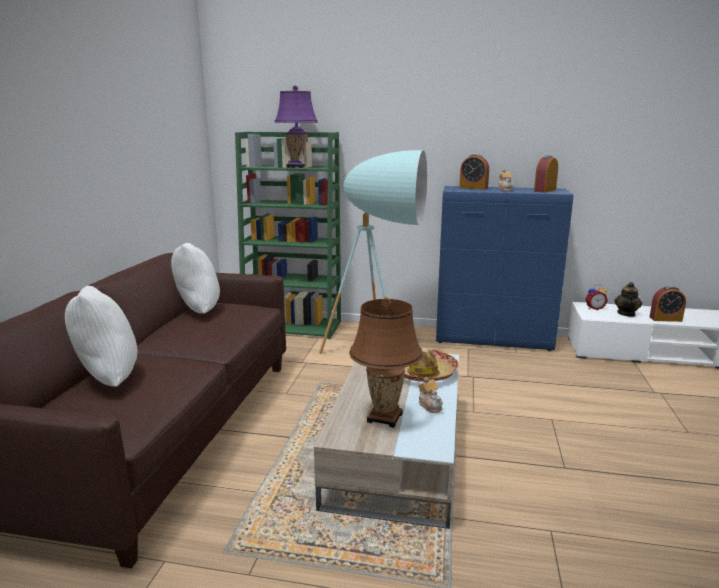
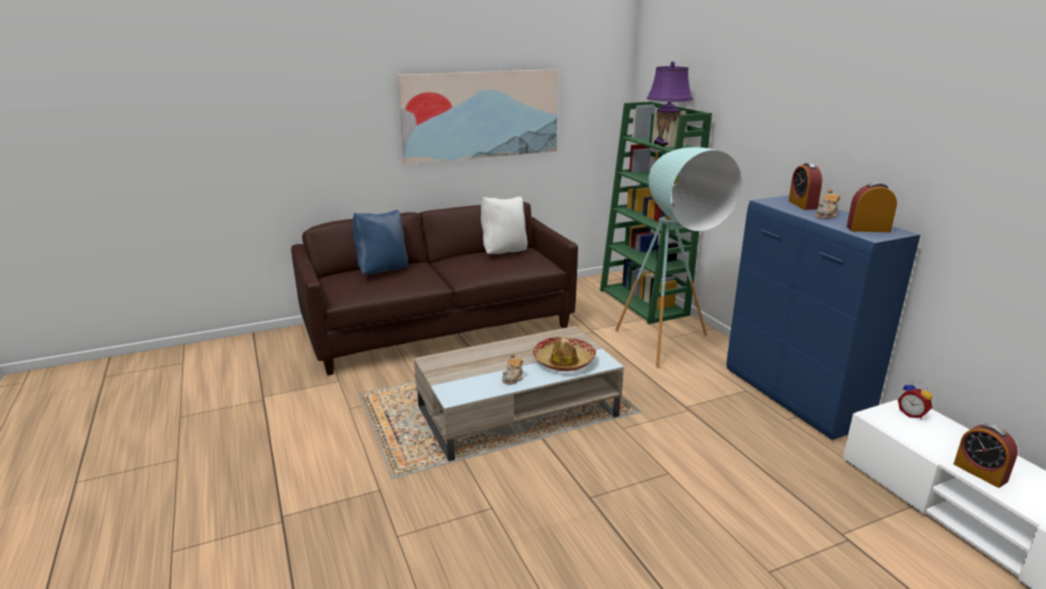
camera: 55 degrees right, 5 degrees up
(106, 379) = (382, 271): white pillow -> blue pillow
(107, 150) = (481, 115): none -> picture
(384, 417) = (474, 368): brown table lamp -> none
(626, 314) = (938, 440): teapot -> none

